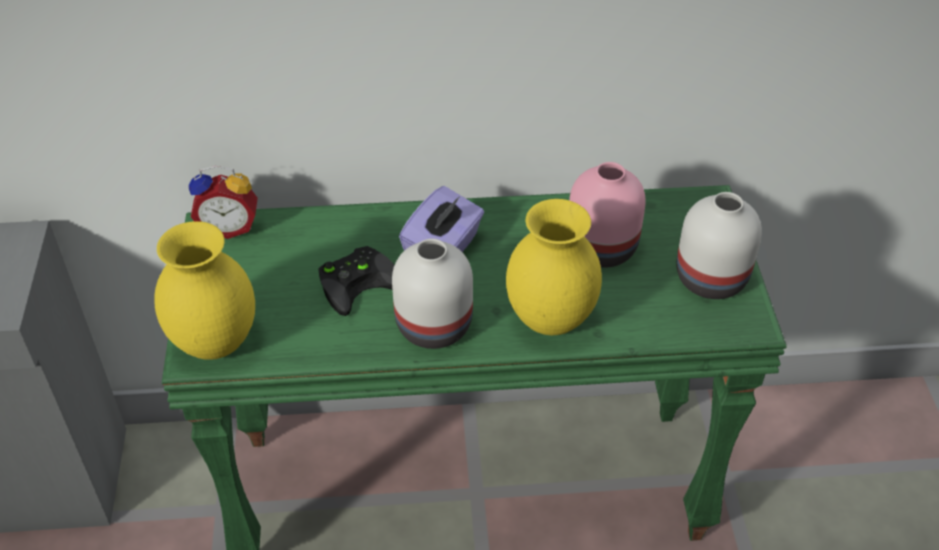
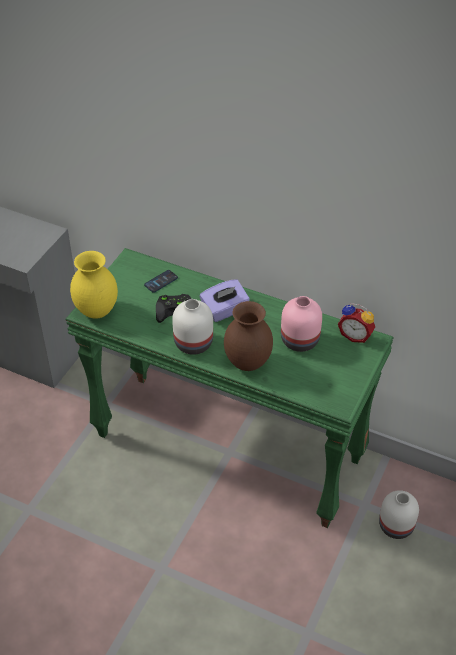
camera: 30 degrees right, 0 degrees up
(229, 226) = (138, 262): alarm clock -> alarm clock (355, 335)
(296, 244) = (161, 281): none -> phone
(549, 319) = (247, 362): yellow vase -> brown vase
(709, 279) = (340, 376): white vase -> white vase (395, 526)

